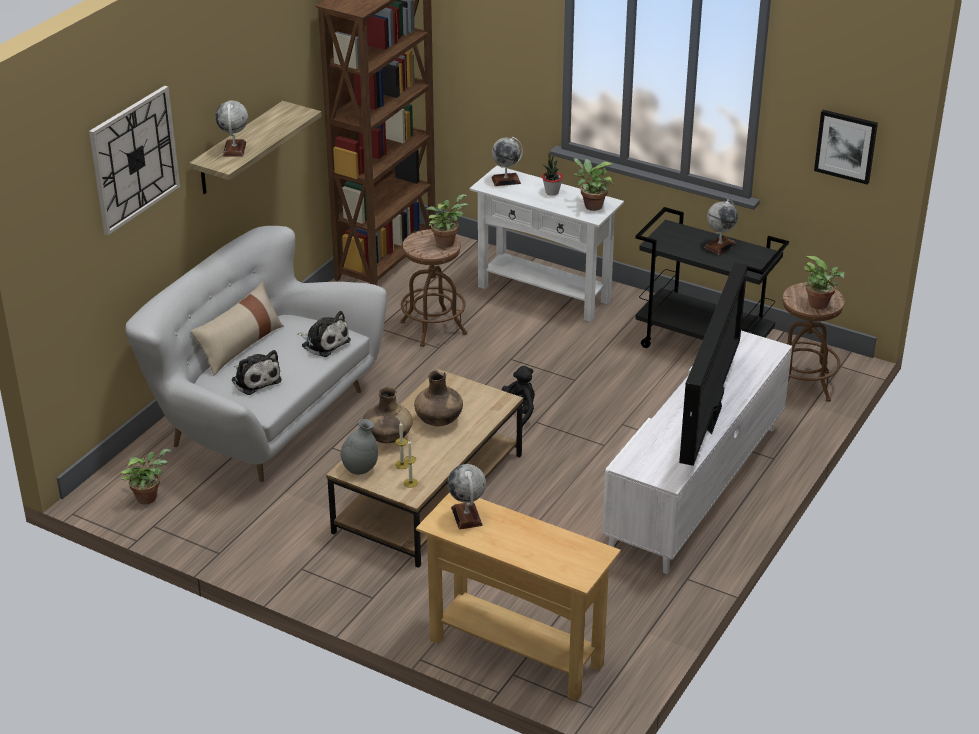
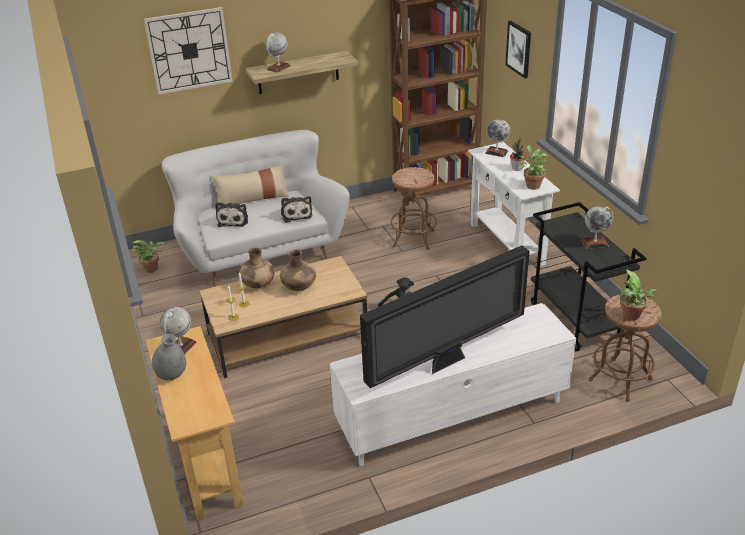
camera: 40 degrees right, 0 degrees up
(360, 469) = (219, 296): grey vase -> grey vase (172, 375)
(446, 242) = (423, 178): potted plant -> none
(846, 146) = (708, 188): picture -> picture (519, 49)

